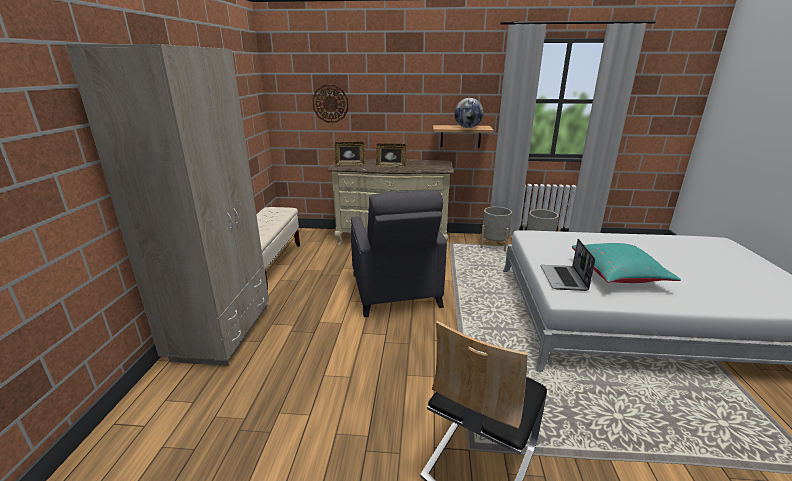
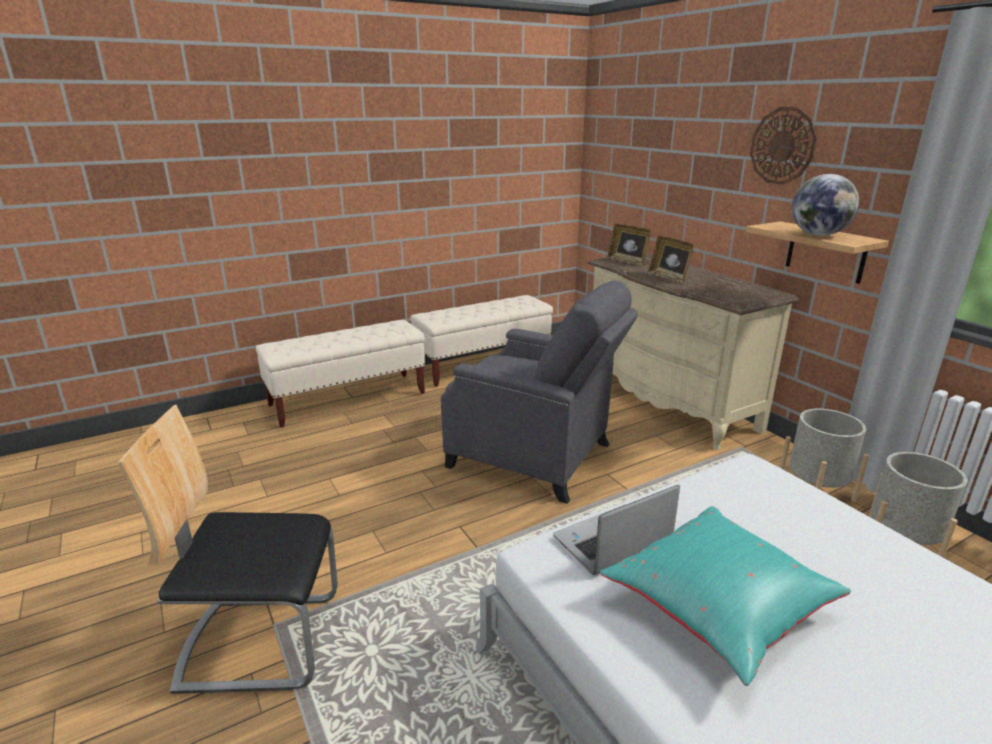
camera: 55 degrees right, 0 degrees up
(222, 332) = (348, 399): beige wardrobe -> beige bench
(330, 103) = (646, 165): wall clock -> wall clock (782, 146)
(395, 292) = (535, 457): grey armchair -> grey armchair turned 105 degrees counterclockwise

